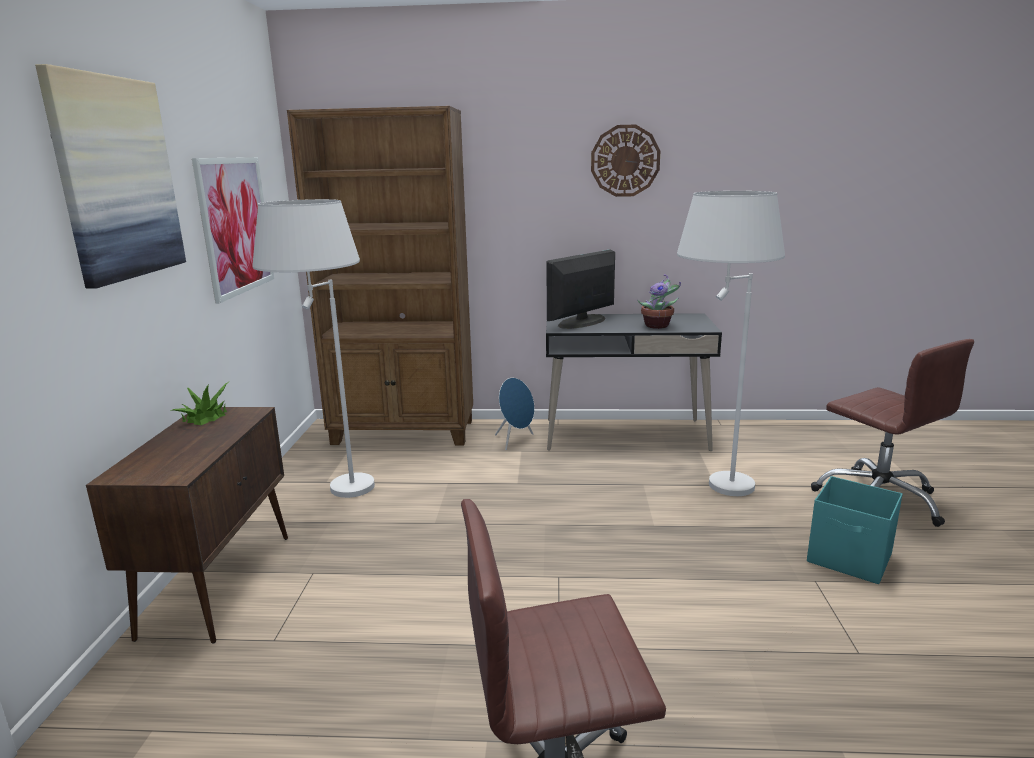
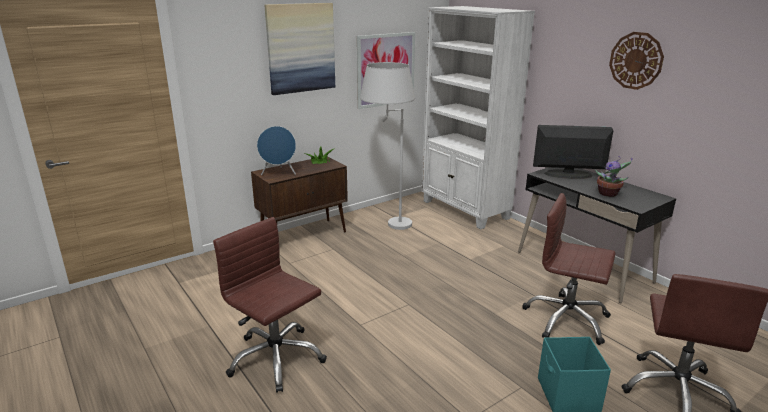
camera: 50 degrees right, 5 degrees up
(404, 432) = (465, 210): brown bookcase -> white bookcase
(515, 440) = (511, 239): blue speaker -> blue speaker (279, 173)
(711, 490) = (566, 320): white floor lamp -> brown office chair

